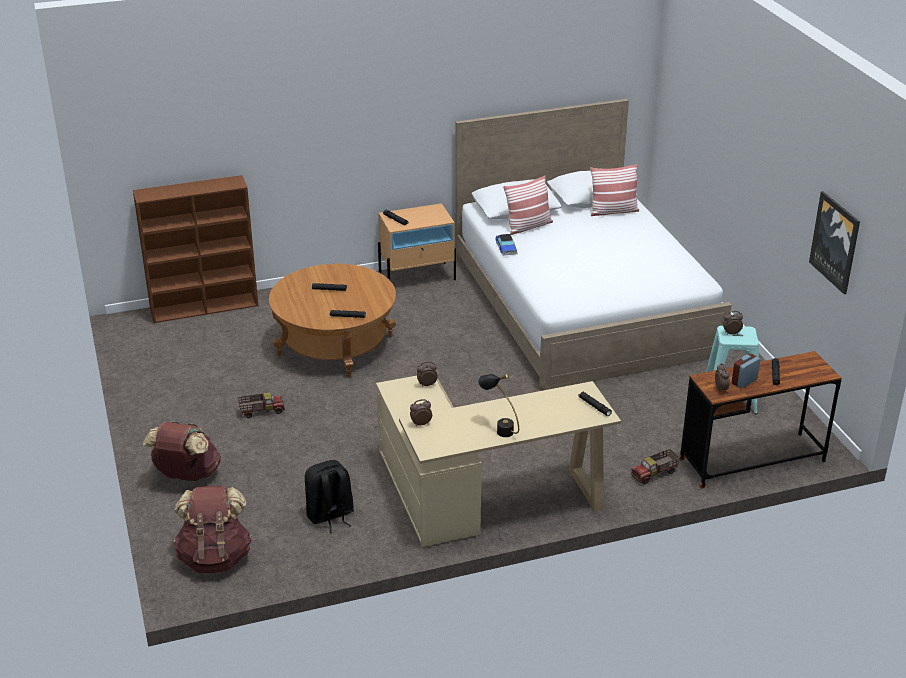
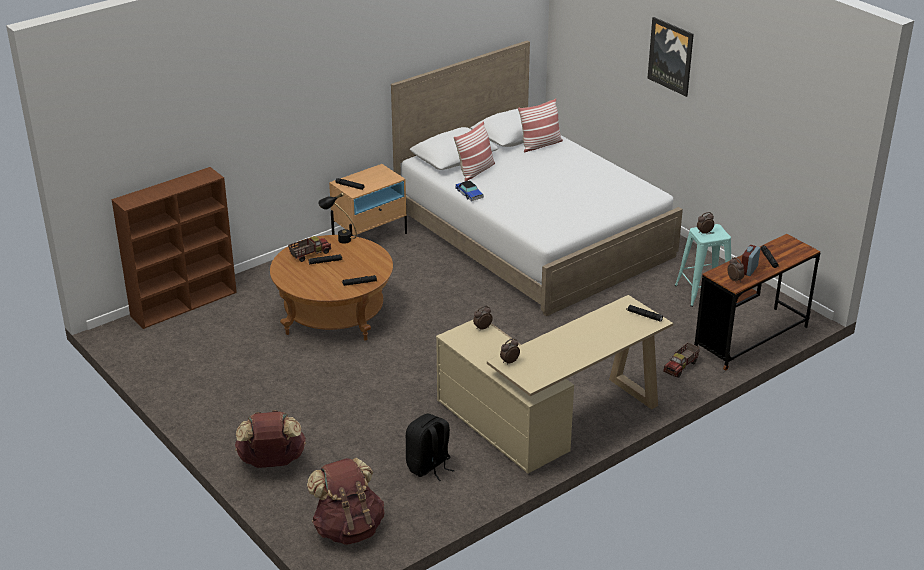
camera: 20 degrees left, 0 degrees up
(261, 411) = (304, 388): toy truck -> toy truck (310, 254)
(499, 428) = (578, 351): black table lamp -> black table lamp (339, 238)
(835, 242) = (787, 137): picture -> picture (671, 56)

